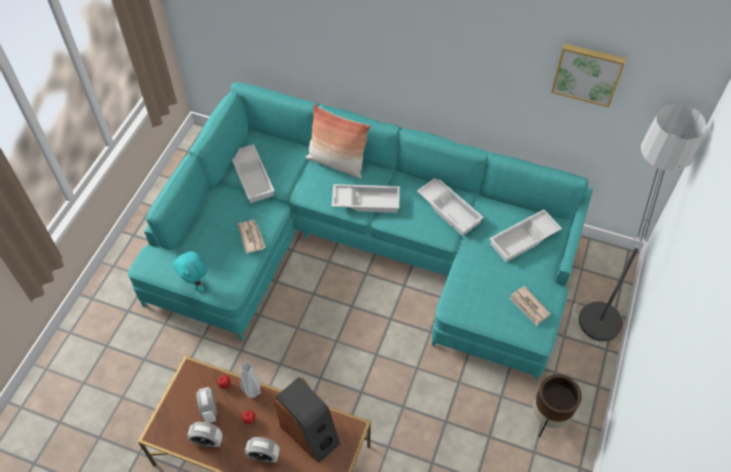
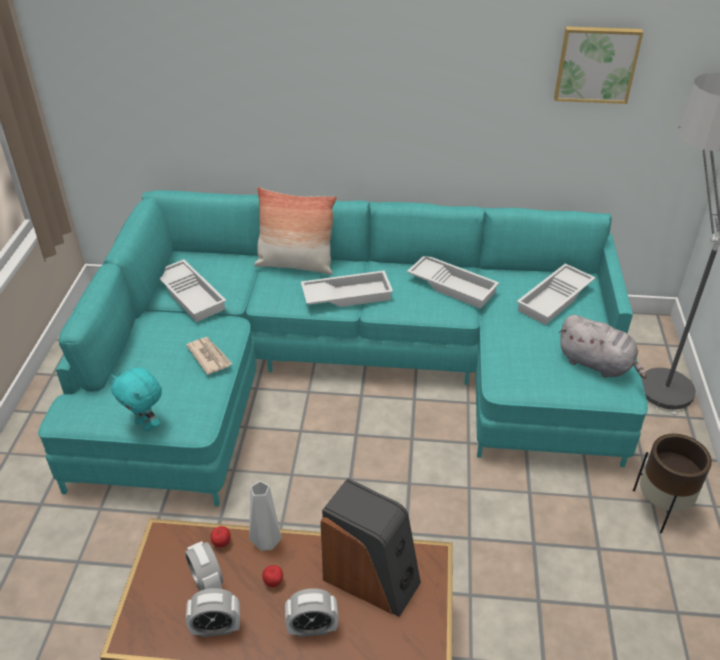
camera: 15 degrees left, 15 degrees down
(529, 307) = (597, 364): newspaper -> grey plush toy

